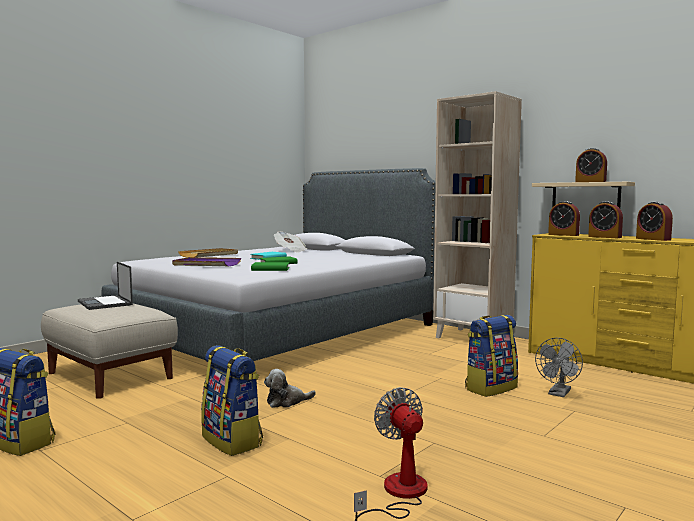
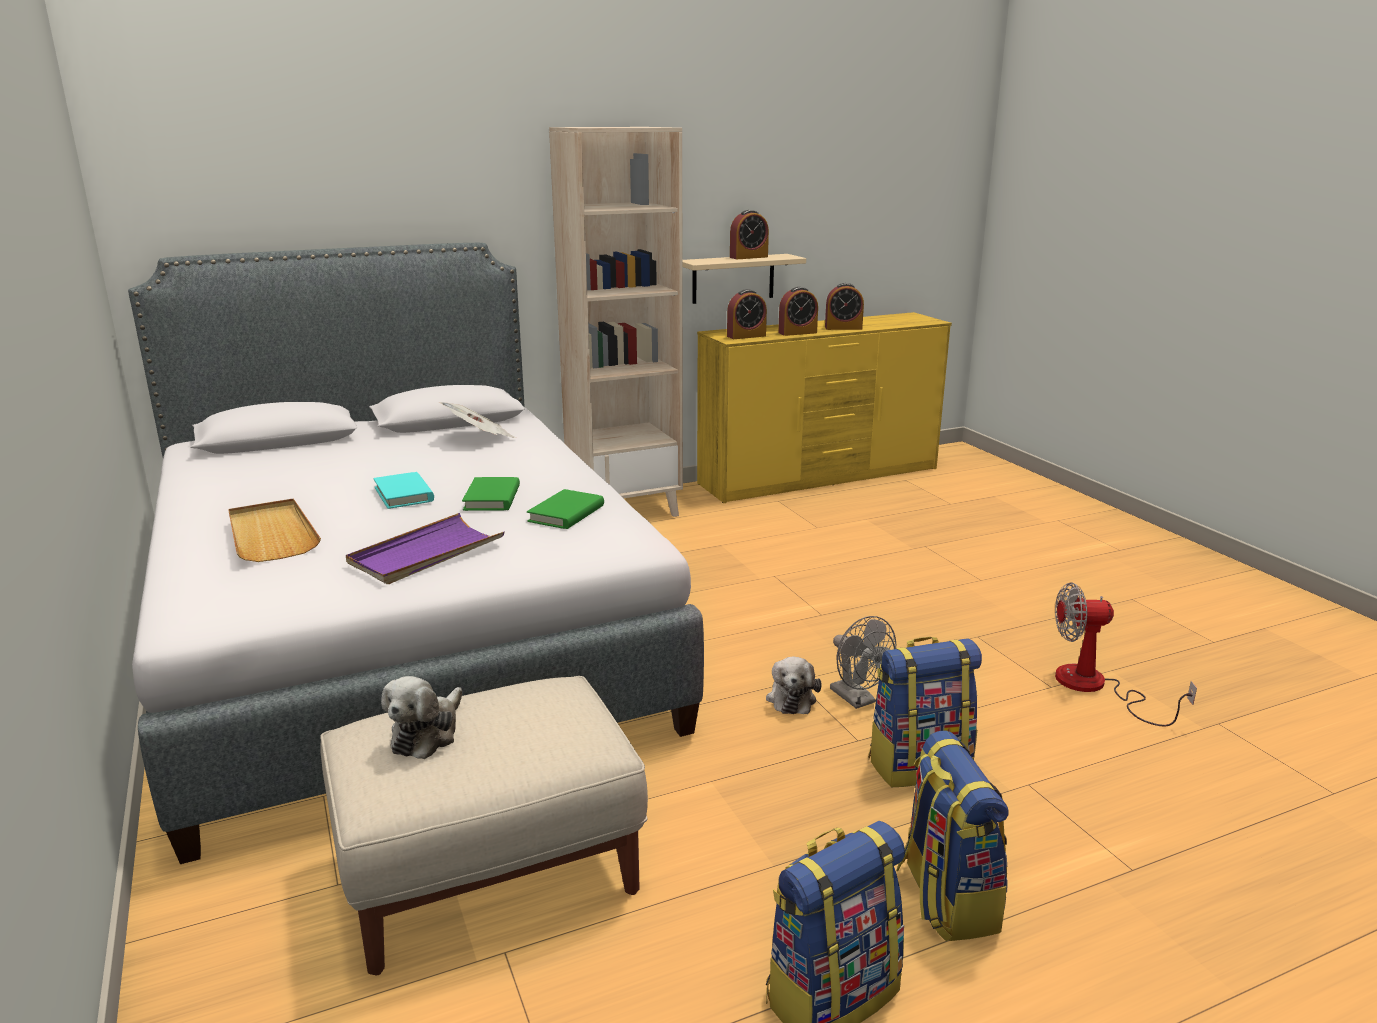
camera: 65 degrees left, 15 degrees up
(105, 303) = (427, 733): laptop -> plush toy
(290, 251) = (296, 463): newspaper -> newspaper (480, 438)
(490, 388) = (832, 561): backpack -> backpack (945, 898)
(558, 394) = (873, 536): grey fan -> grey fan (857, 699)

